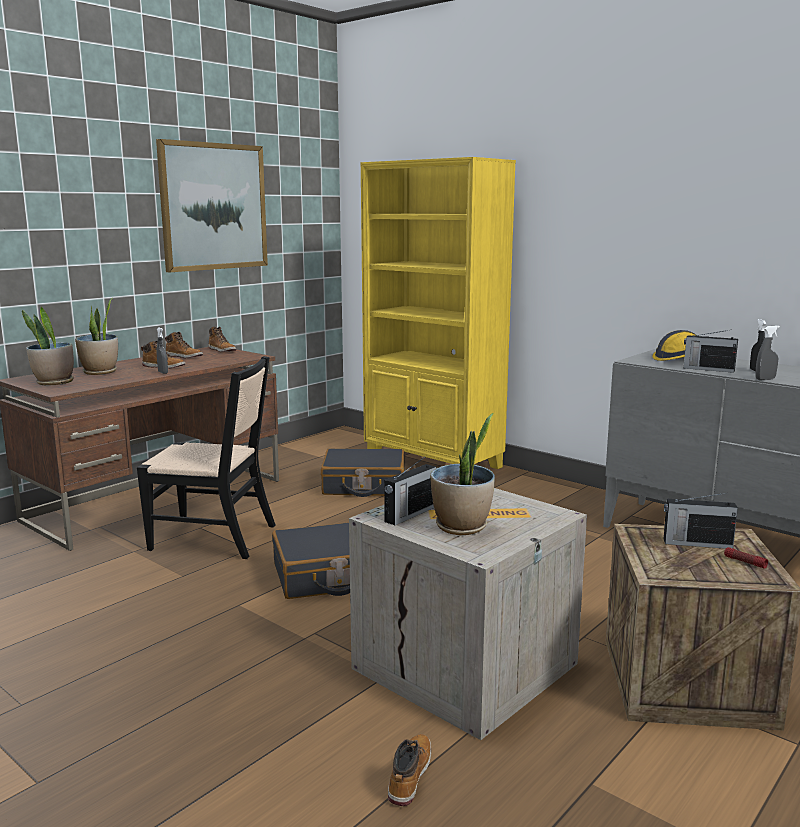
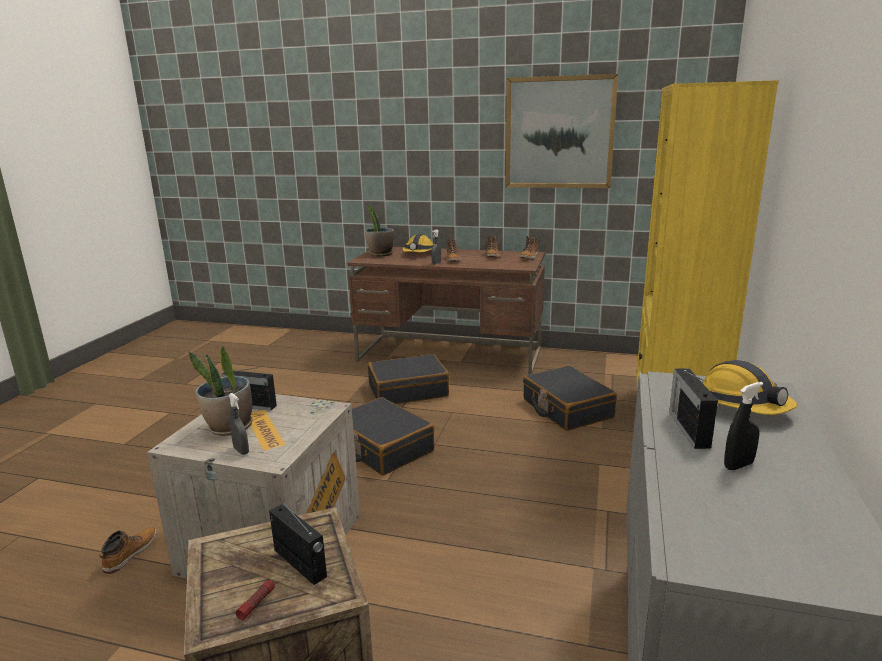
camera: 65 degrees right, 5 degrees up
(100, 372) = (419, 254): potted plant -> hard hat
(213, 538) = (408, 390): chair -> black suitcase
(409, 775) = (130, 554): boot -> boot turned 60 degrees counterclockwise
(696, 543) = (300, 564): radio -> radio turned 150 degrees clockwise
(765, 379) = (675, 475): grey spray bottle -> grey spray bottle (241, 451)

